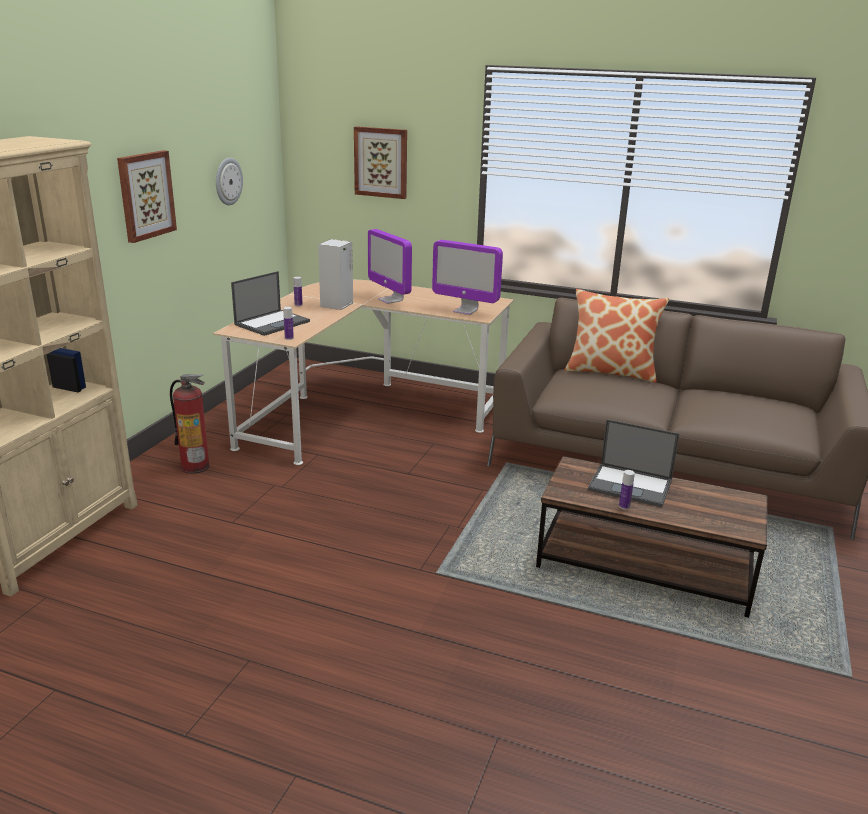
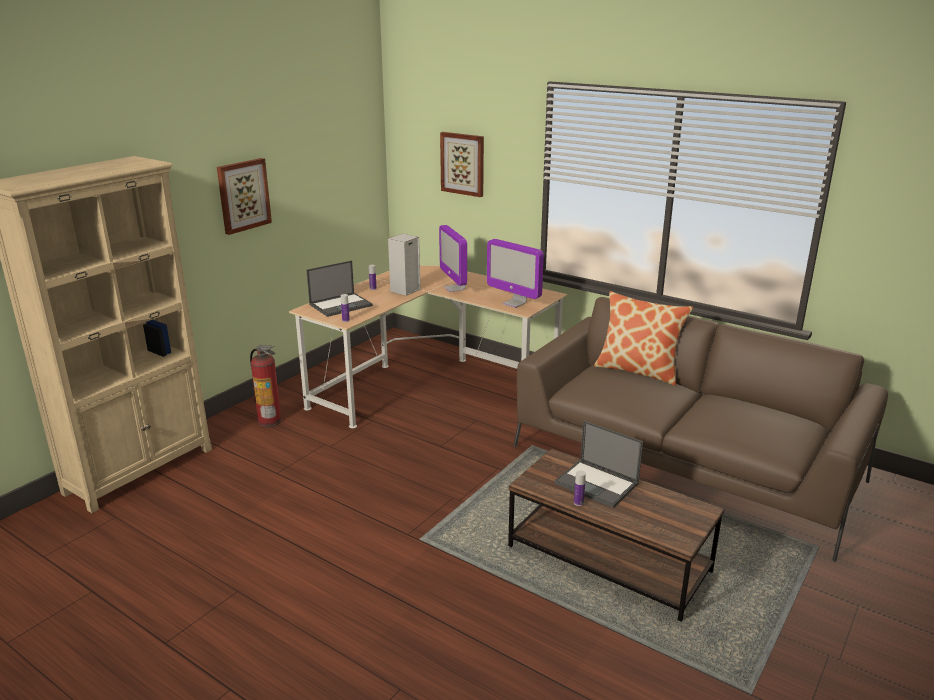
camera: 15 degrees right, 0 degrees up
(228, 181) = (327, 179): wall clock -> none

